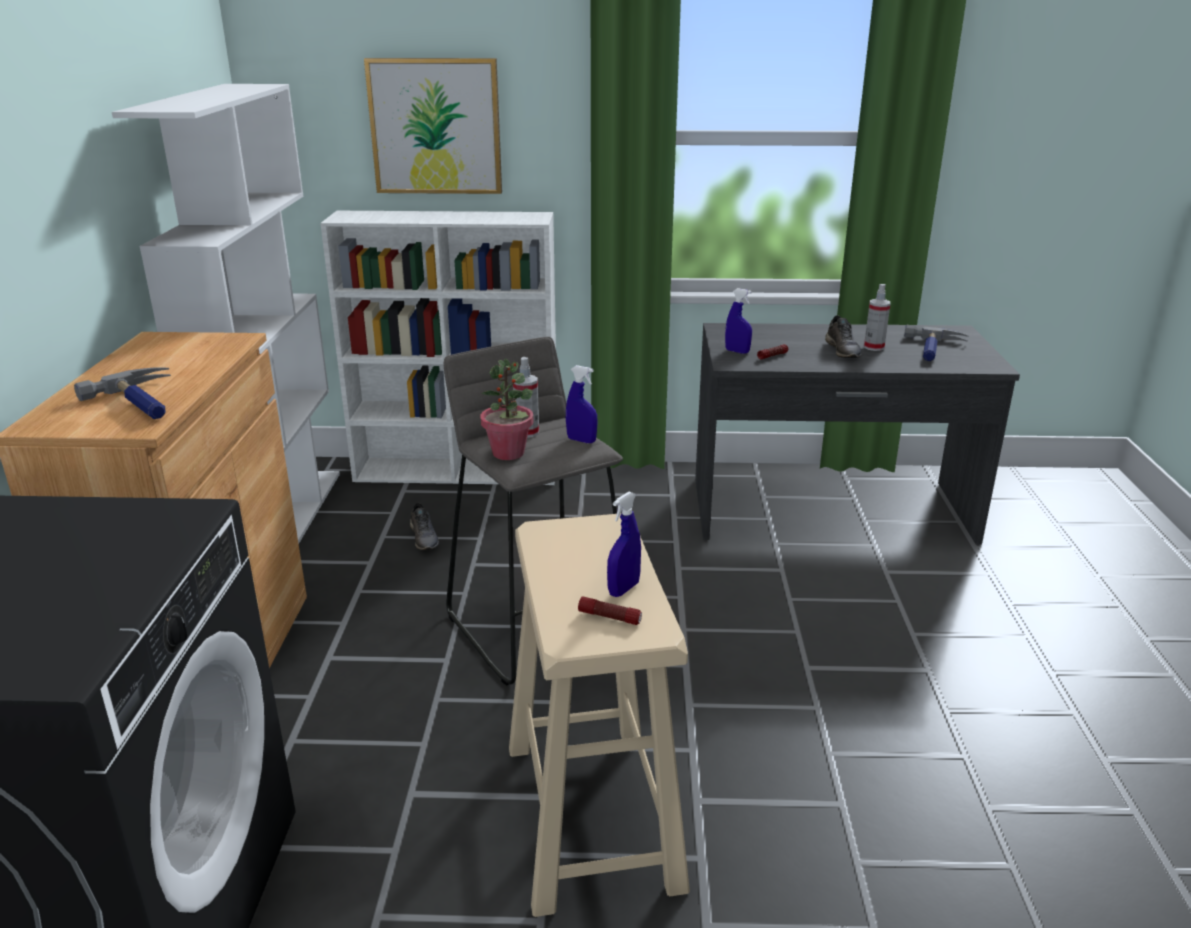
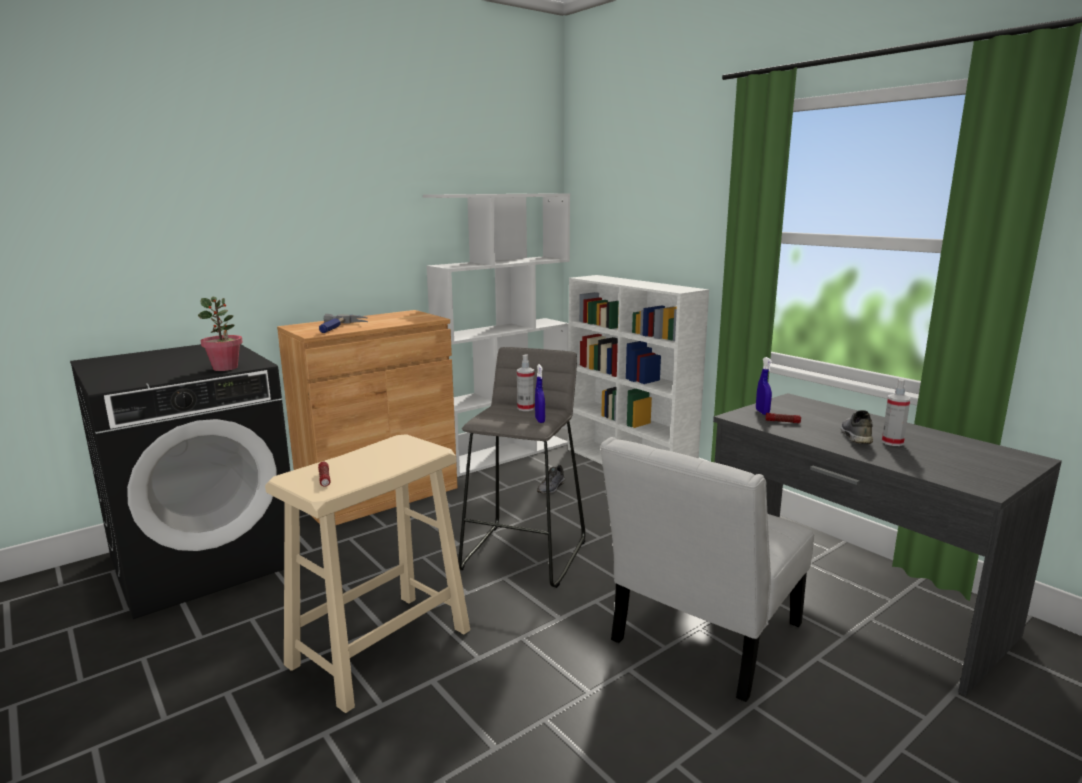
camera: 50 degrees right, 10 degrees down
(435, 126) = (650, 224): picture -> none
(508, 453) = (492, 412): potted plant -> potted plant (225, 368)
(623, 589) = (361, 473): blue spray bottle -> none
(805, 606) = (701, 638): none -> white chair
(843, 350) = (855, 436): grey shoe -> grey shoe turned 150 degrees clockwise
(933, 350) = (951, 461): hammer -> none

